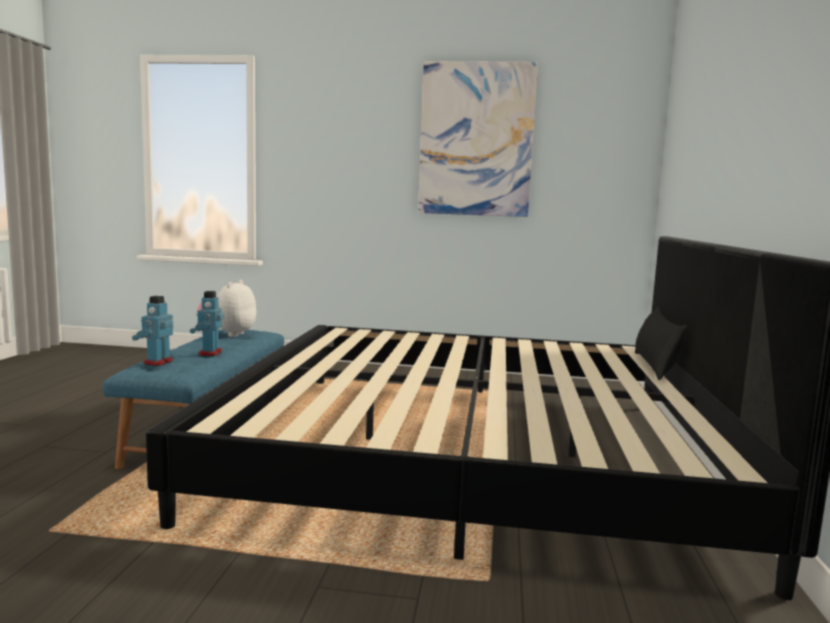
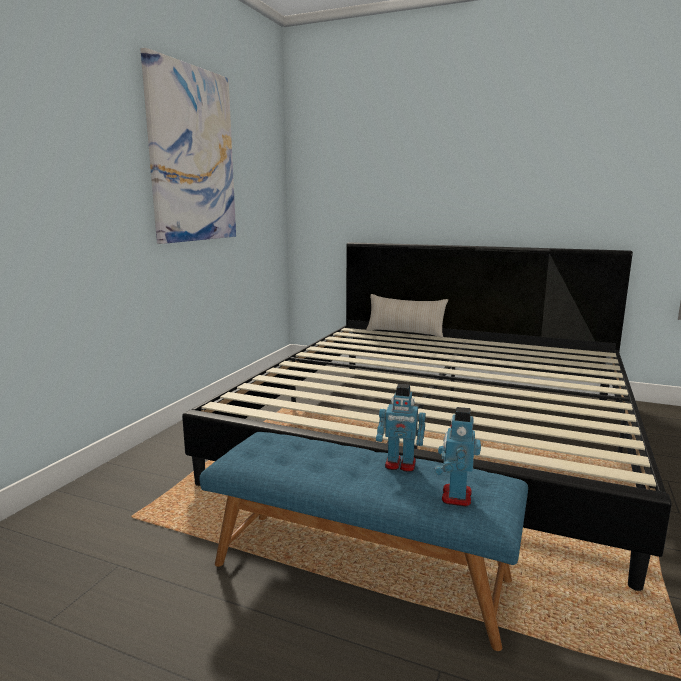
camera: 75 degrees left, 5 degrees up
(157, 362) = (455, 496): toy robot -> toy robot turned 75 degrees clockwise
(228, 334) = (276, 456): plush toy -> none
(655, 366) = (405, 333): black pillow -> beige pillow

